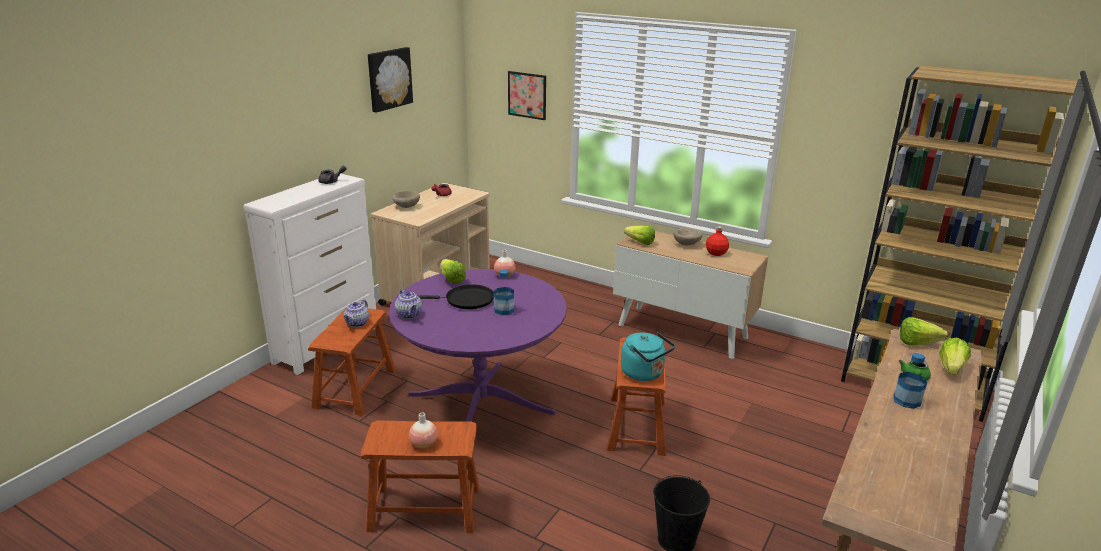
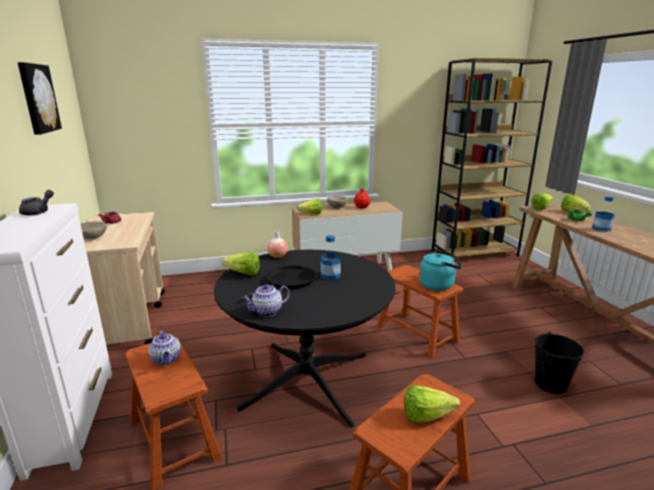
camera: 45 degrees left, 5 degrees down
(409, 315) = (266, 312): teapot -> teapot turned 135 degrees clockwise
(424, 444) = (431, 417): vase -> lettuce
(481, 404) = (307, 380): purple dining table -> black dining table
(527, 95) = (159, 120): picture -> none

